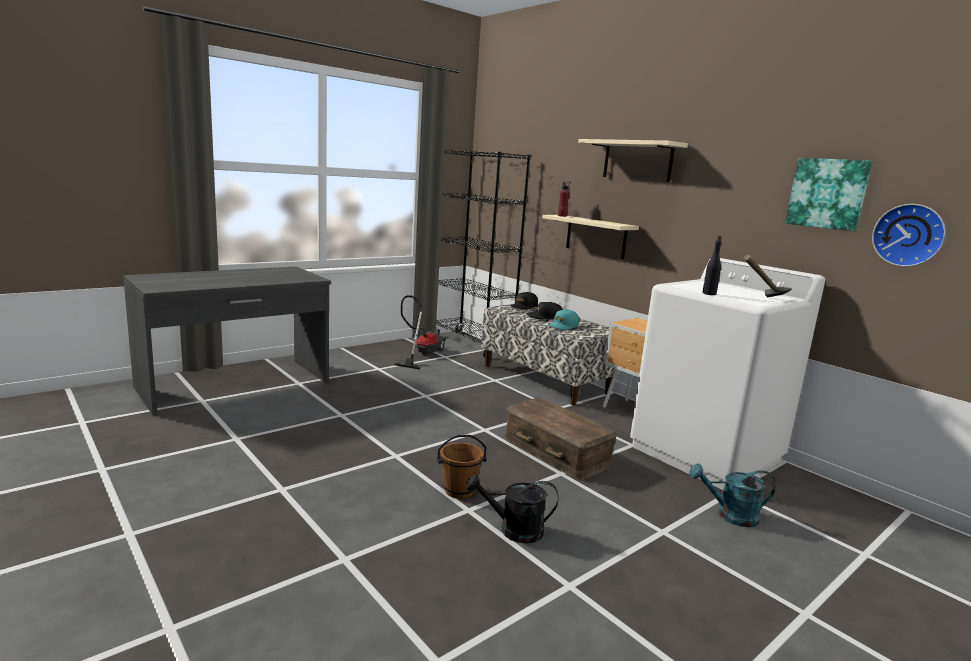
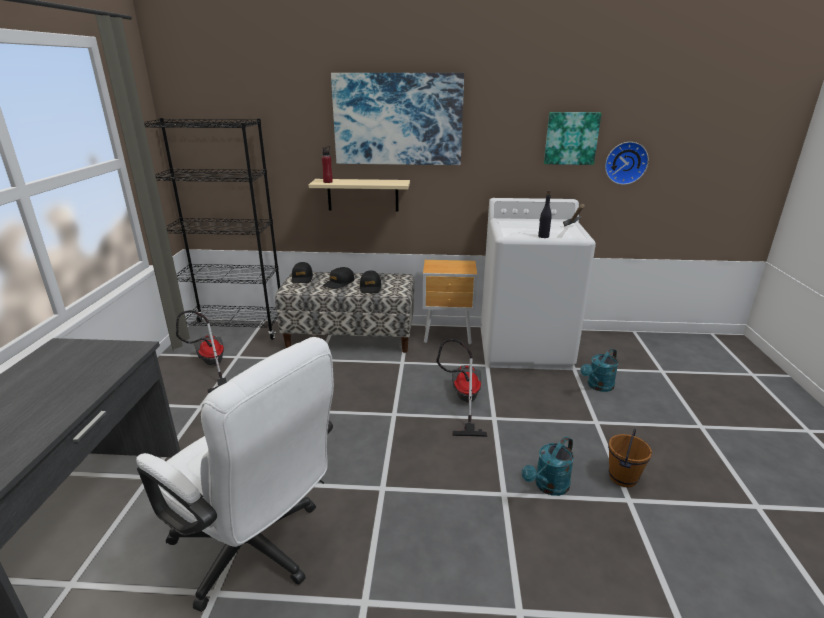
camera: 45 degrees left, 10 degrees up
(281, 437) = (256, 551): none -> white office chair
(459, 491) = (473, 483): brown bucket -> brown bucket (622, 477)
(513, 530) = (548, 486): black watering can -> turquoise watering can
(557, 451) = (463, 401): brown storage box -> vacuum cleaner
(563, 326) = (370, 287): turquoise cap -> black cap
(637, 161) = (398, 119): beige shelf -> picture

